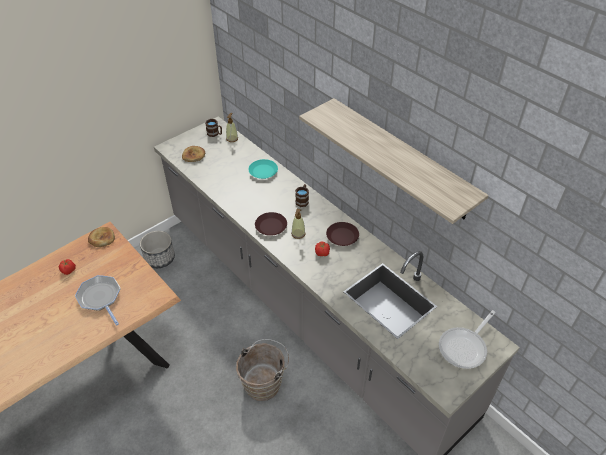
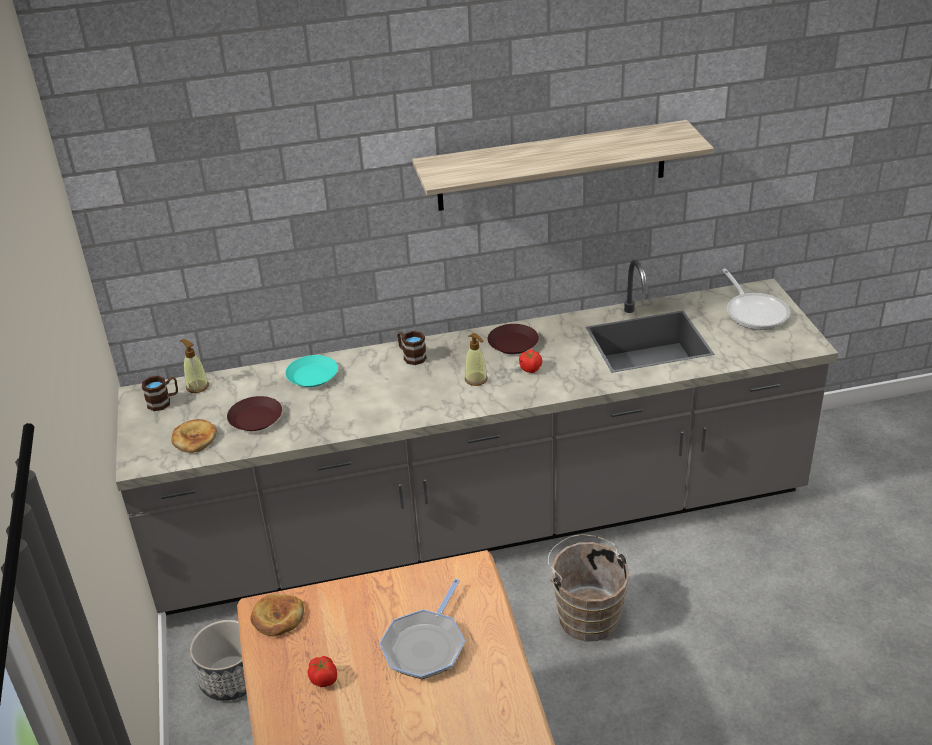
camera: 60 degrees left, 10 degrees down
(100, 298) = (425, 646): frying pan -> frying pan turned 60 degrees counterclockwise
(271, 226) = (440, 400): brown plate -> brown plate (256, 419)

